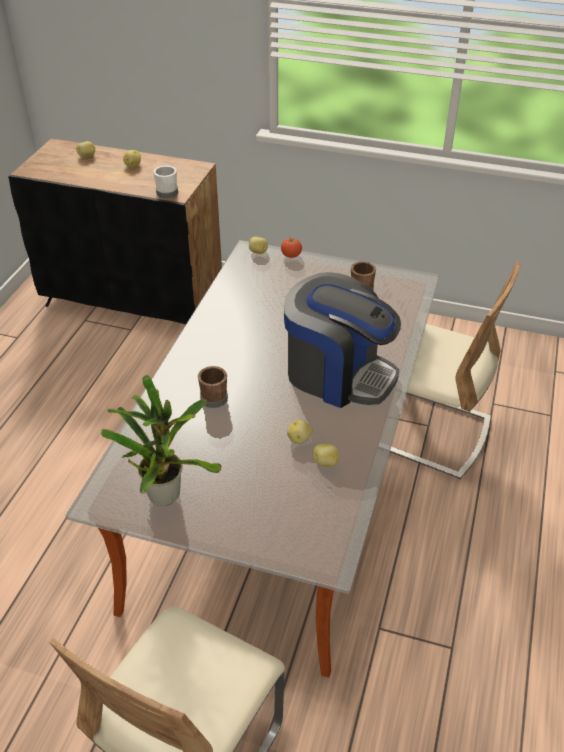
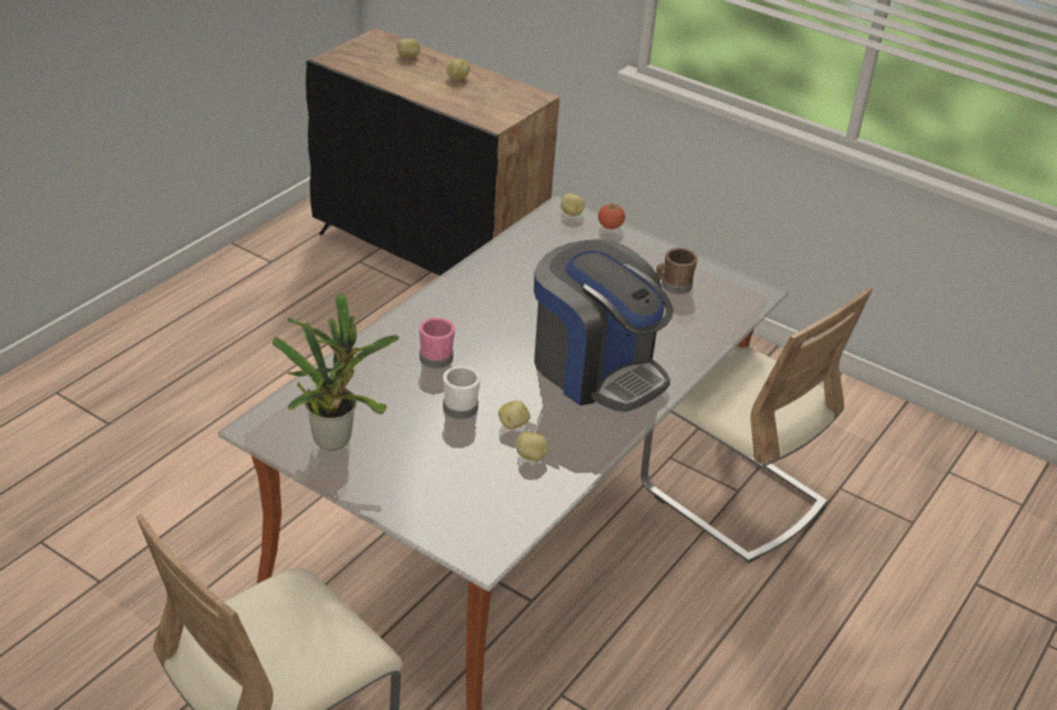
camera: 15 degrees right, 5 degrees down
(166, 192) = (481, 117): white mug -> white mug (459, 406)
(213, 396) = (436, 356): brown mug -> pink mug

